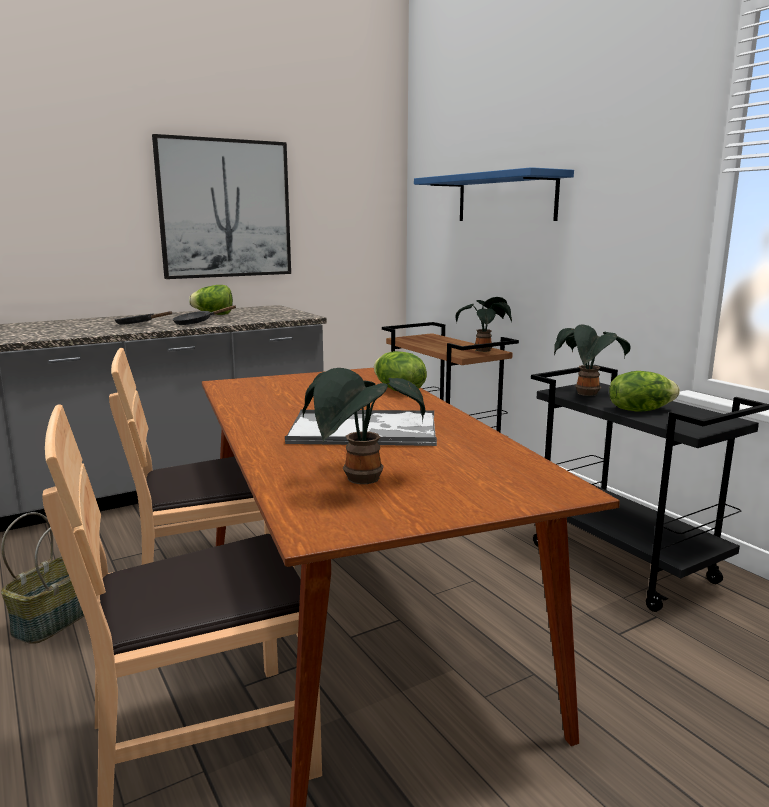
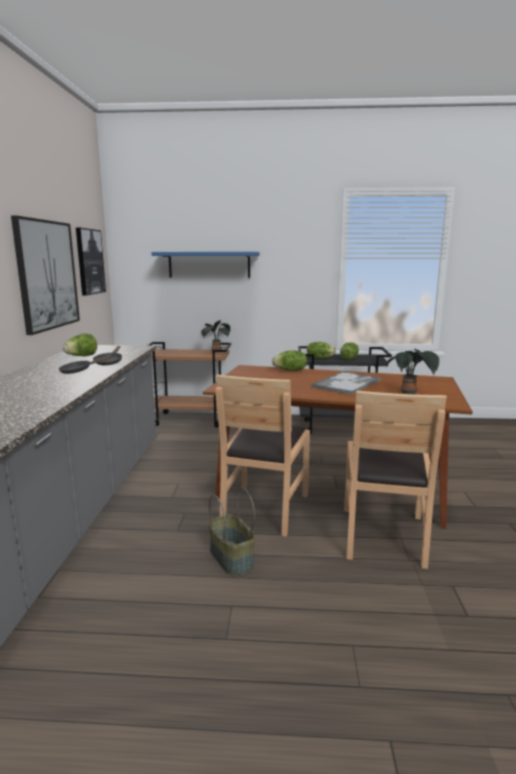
camera: 55 degrees left, 0 degrees up
(345, 195) = (89, 261): none -> picture
(587, 395) = (319, 358): potted plant -> lettuce

